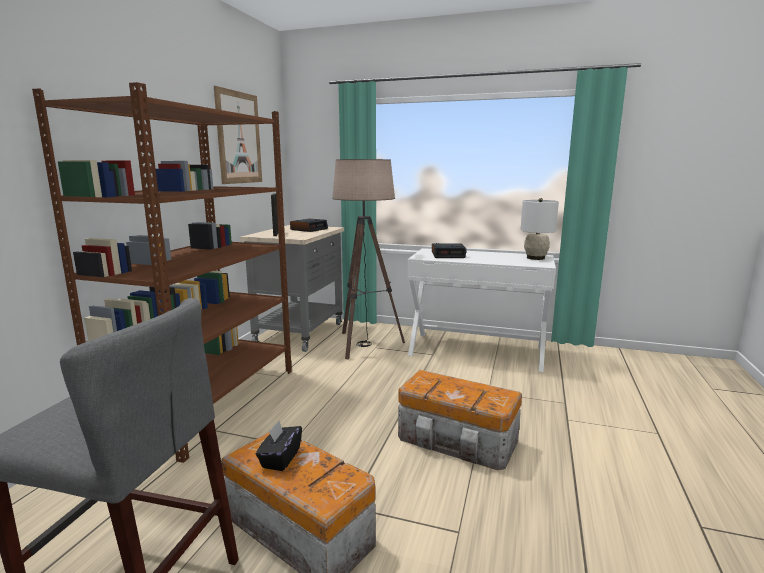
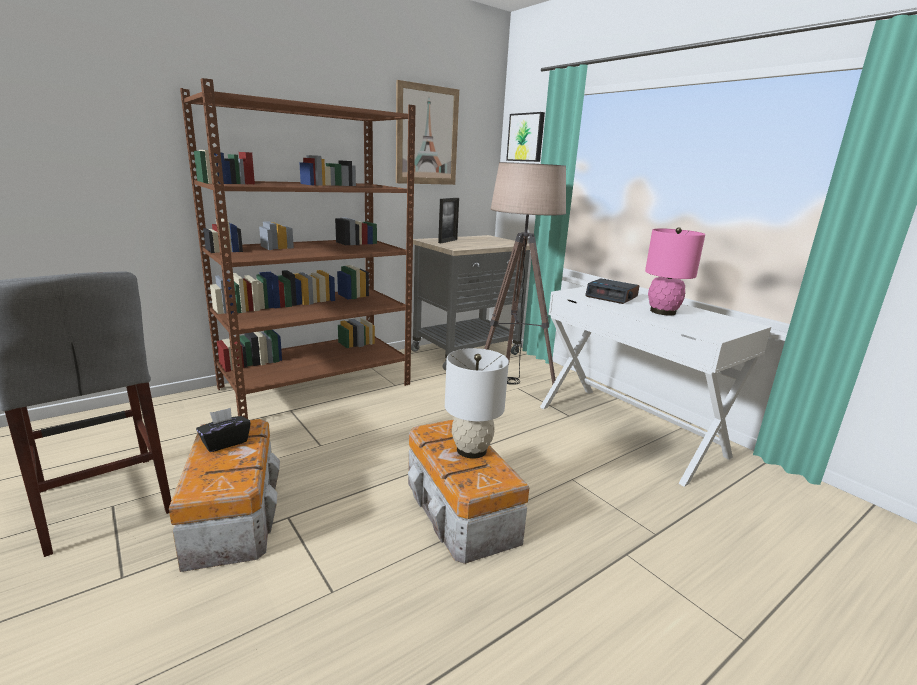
camera: 35 degrees right, 5 degrees up
(309, 229) = (492, 242): alarm clock -> none
(314, 138) = (526, 137): none -> picture
(493, 258) = (662, 312): none -> pink table lamp
(535, 258) = (728, 324): white table lamp -> white table lamp (471, 450)

